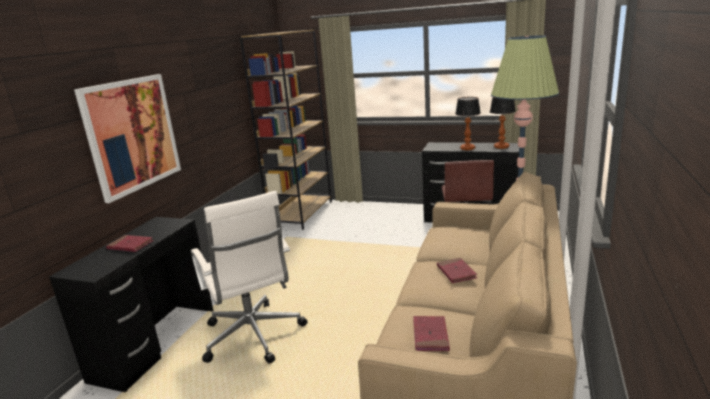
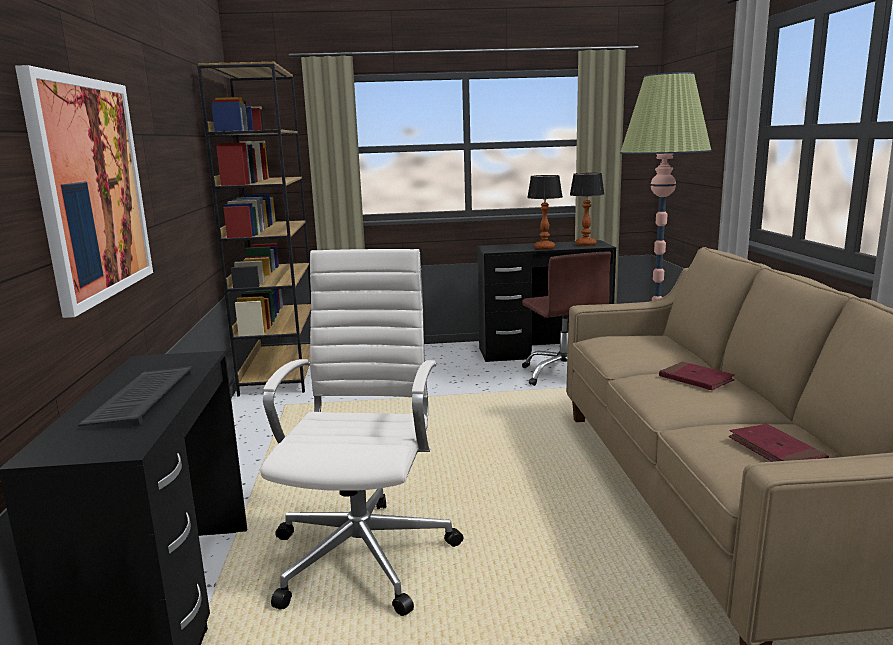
camera: 25 degrees left, 5 degrees down
(130, 245) = (141, 398): red book -> keyboard
(253, 336) = (365, 552): white office chair -> white office chair turned 120 degrees counterclockwise

